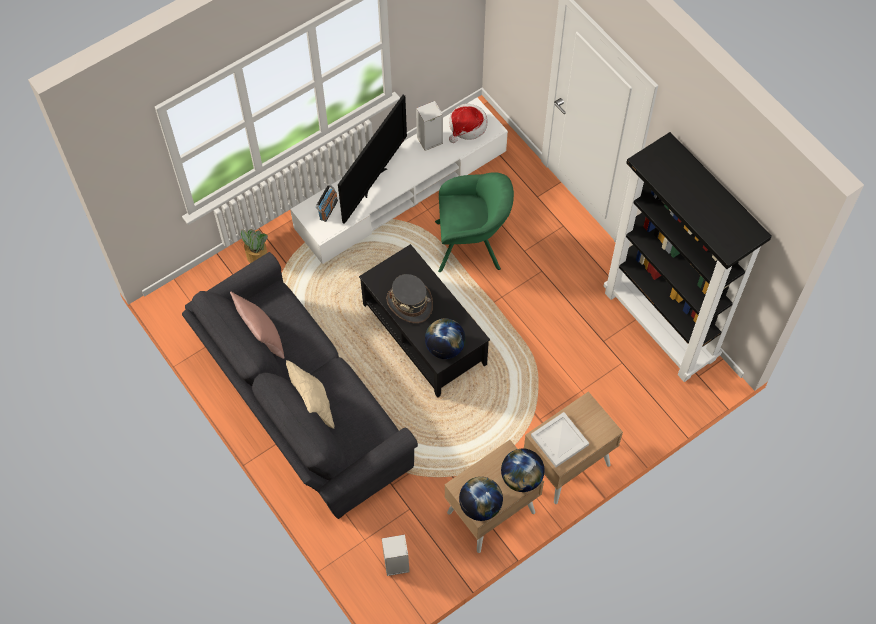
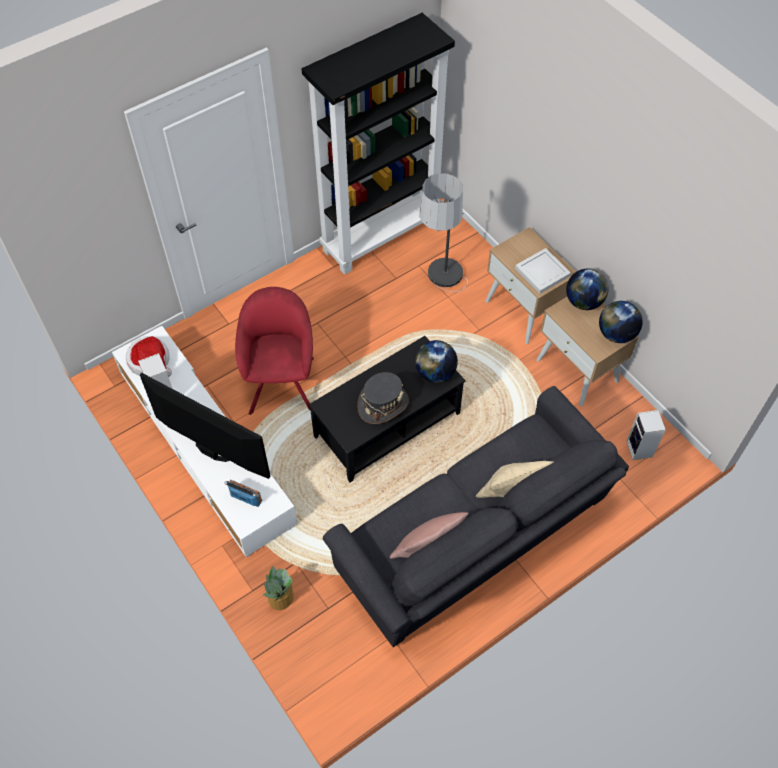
camera: 90 degrees left, 5 degrees down
(472, 245) = (282, 381): green armchair -> red armchair
(581, 384) = (441, 297): none -> floor lamp

